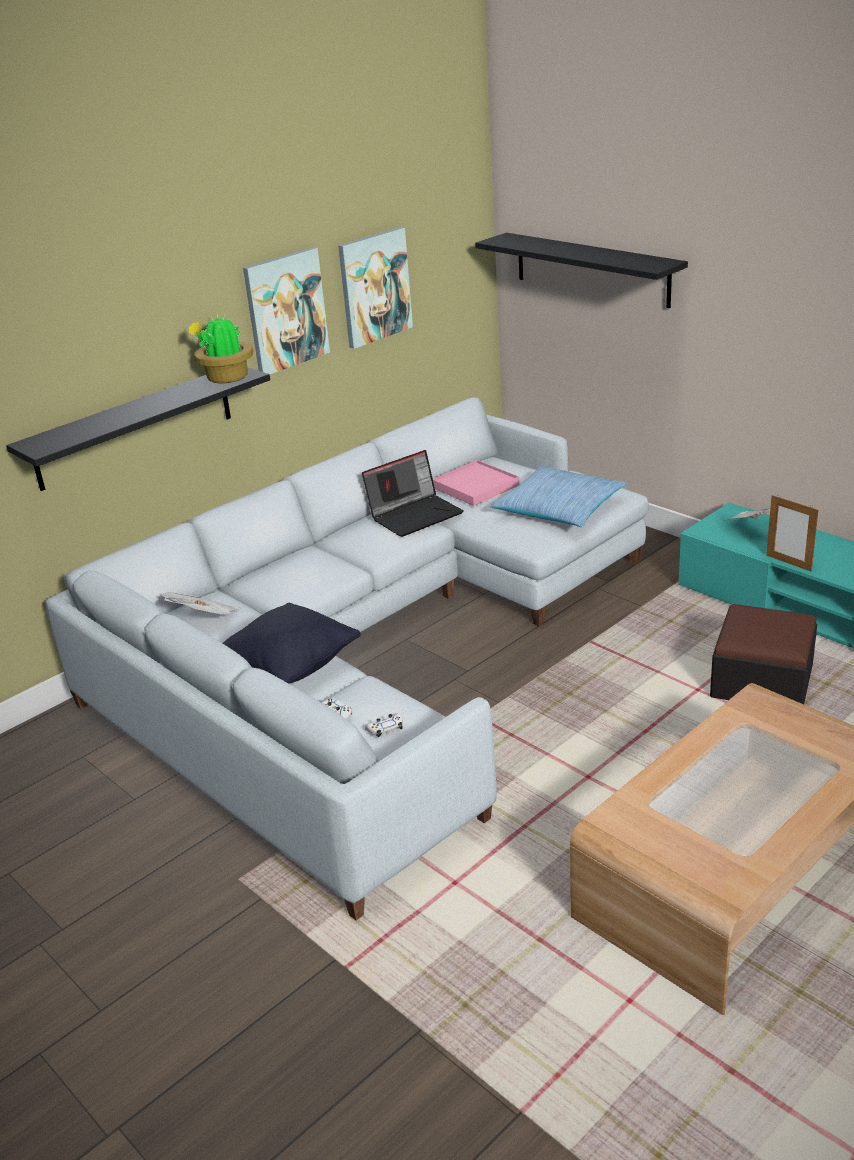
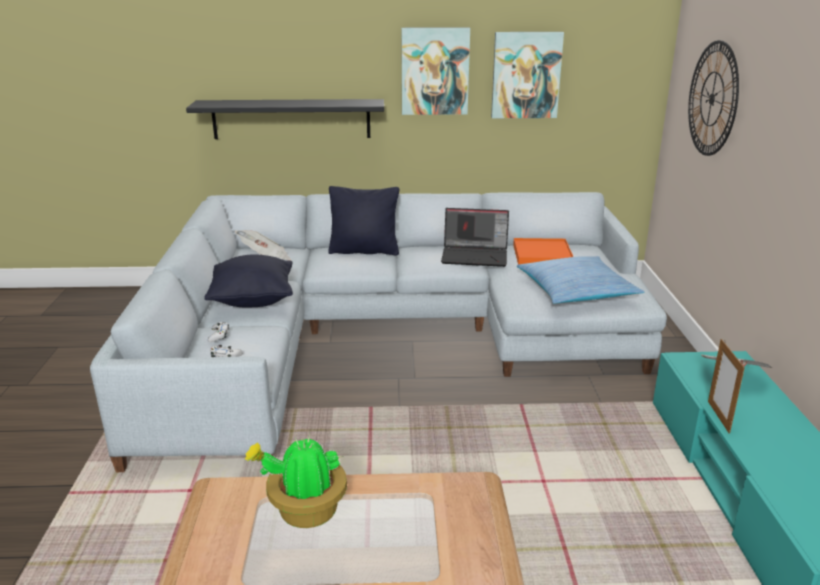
camera: 40 degrees right, 5 degrees down
(226, 378) = (357, 102): potted plant -> potted plant (305, 512)
(295, 561) = (364, 251): none -> black pillow
(476, 486) = (542, 255): pink tray -> orange tray
(591, 269) = (712, 99): black shelf -> wall clock
(761, 681) = (608, 508): ottoman -> none

